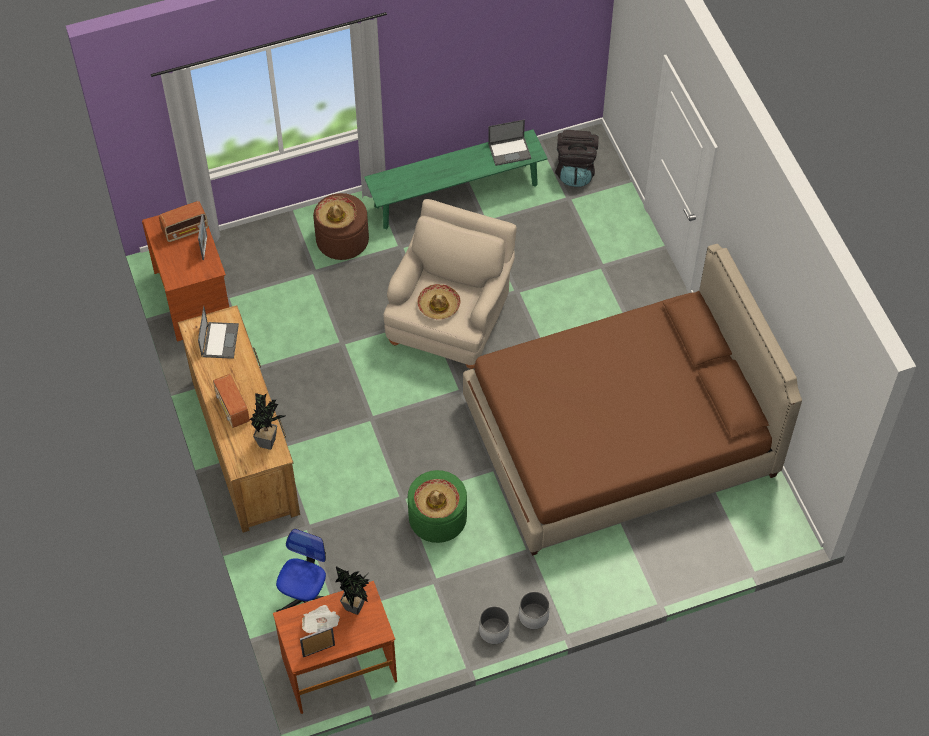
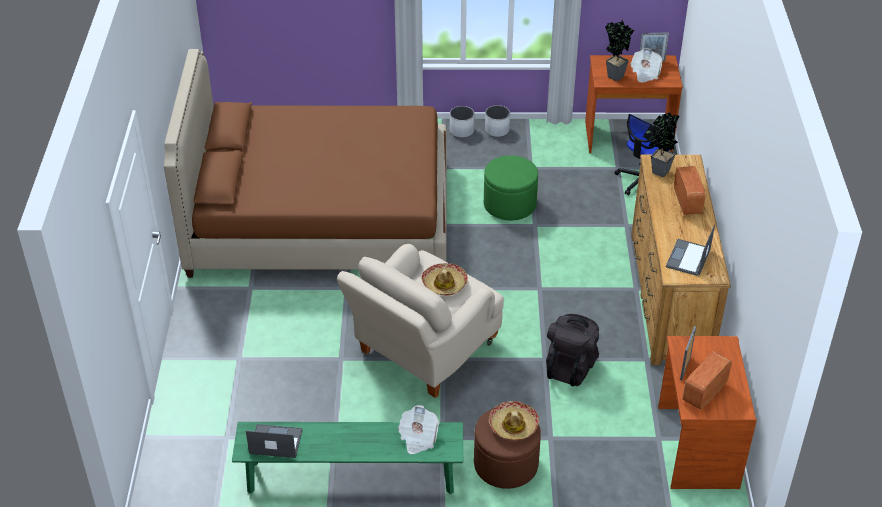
camera: 160 degrees left, 15 degrees down
(186, 230) = (704, 392): radio -> radio turned 45 degrees counterclockwise
(405, 184) = (418, 438): none -> newspaper
(436, 502) = (514, 165): hat -> none
(575, 171) = (198, 465): black backpack -> black backpack (570, 367)

